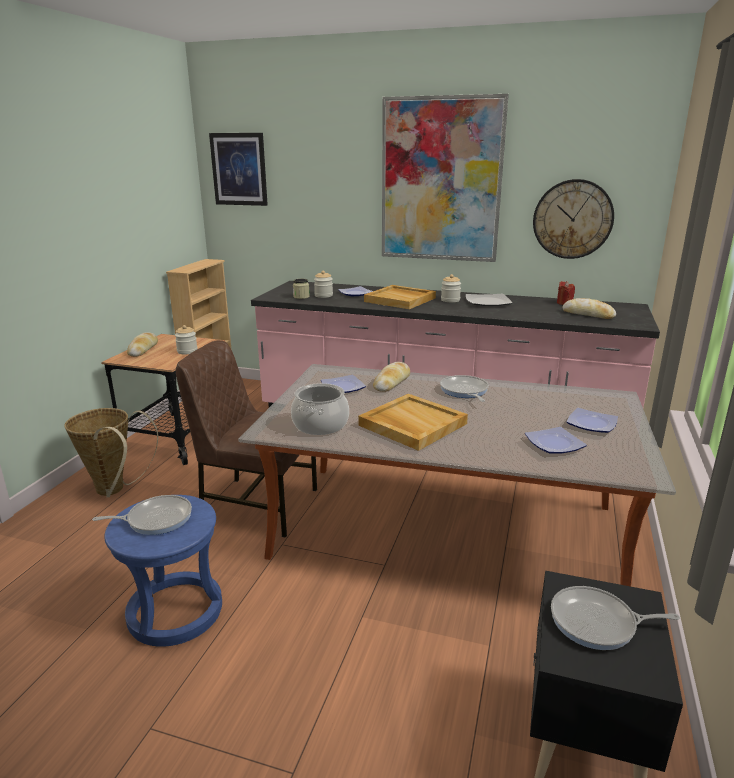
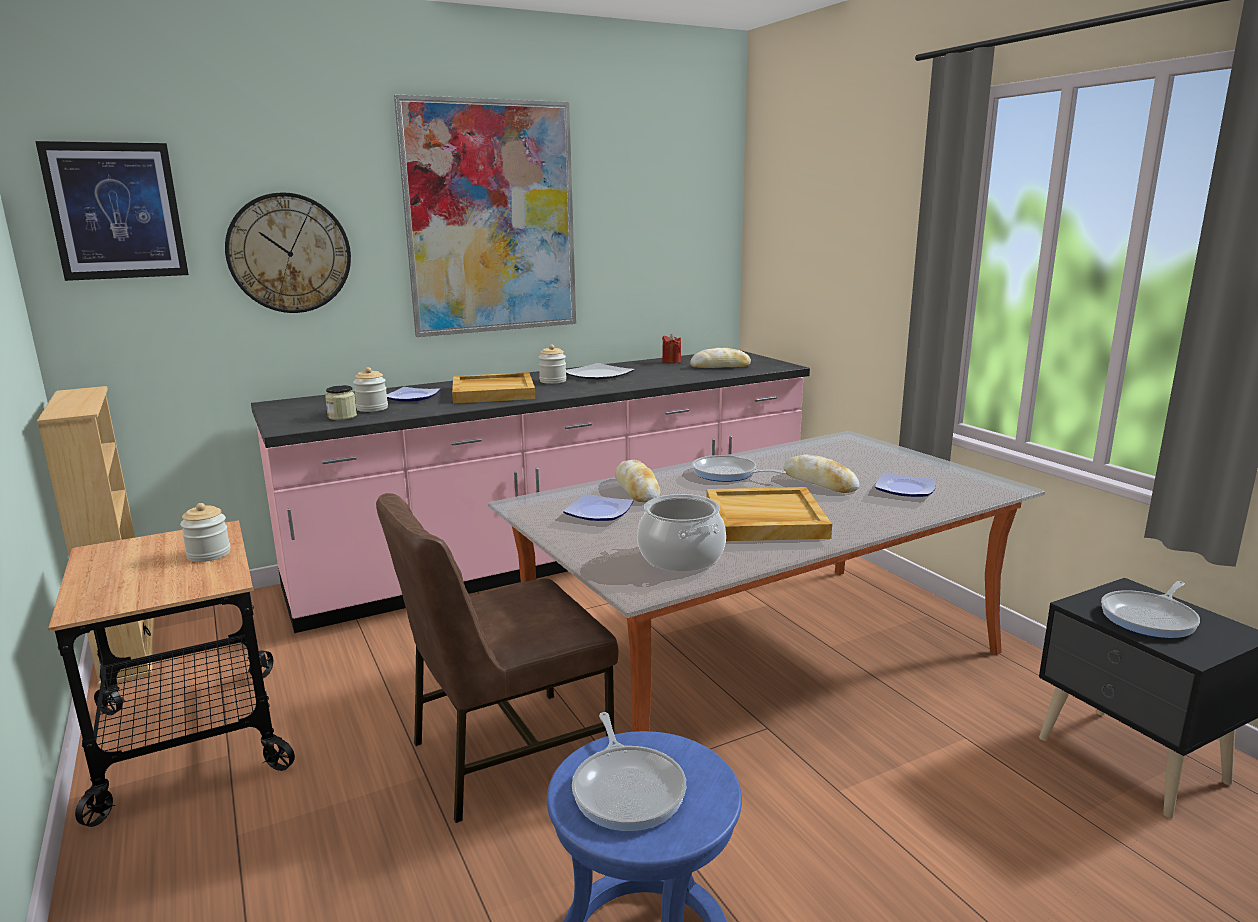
camera: 45 degrees left, 5 degrees down
(115, 491) = (214, 878): basket -> none
(143, 349) = (99, 579): bread -> bread (820, 482)
(156, 519) = (628, 789): frying pan -> frying pan turned 135 degrees clockwise
(572, 219) = (654, 259): wall clock -> wall clock (289, 253)
(592, 424) = (888, 464): plate -> none

